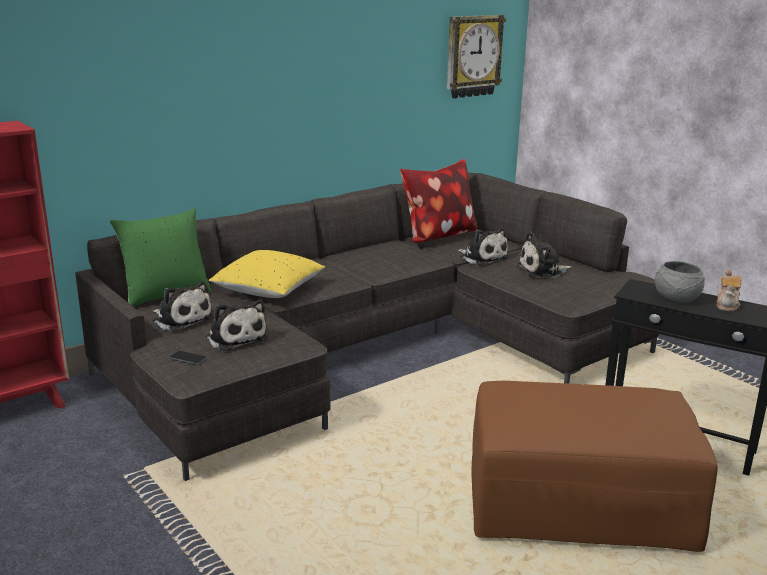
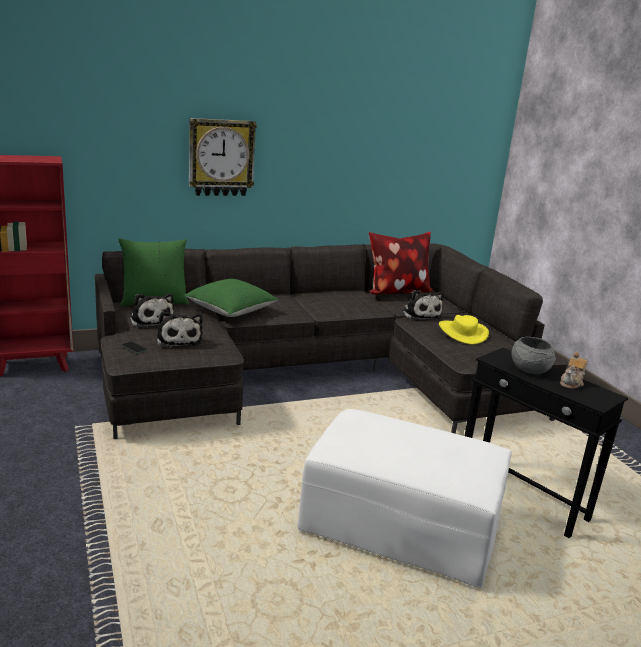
camera: 15 degrees right, 0 degrees up
(268, 291) = (231, 311): yellow pillow -> green pillow
(472, 56) = (456, 147): wall clock -> wall clock (221, 157)
(543, 271) = (462, 333): plush toy -> yellow hat
(578, 503) = (401, 524): brown ottoman -> white ottoman

